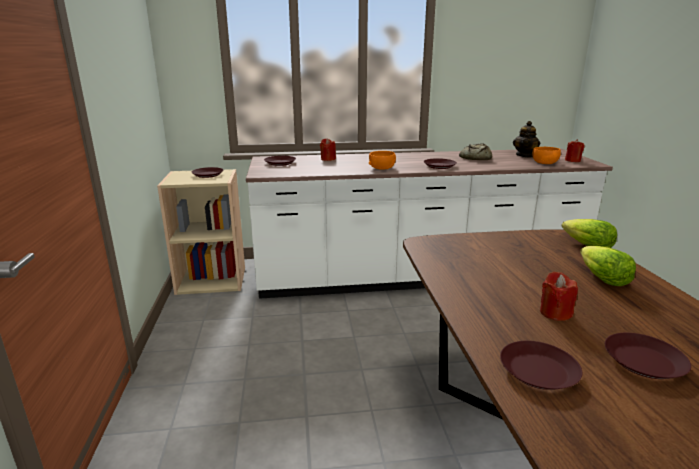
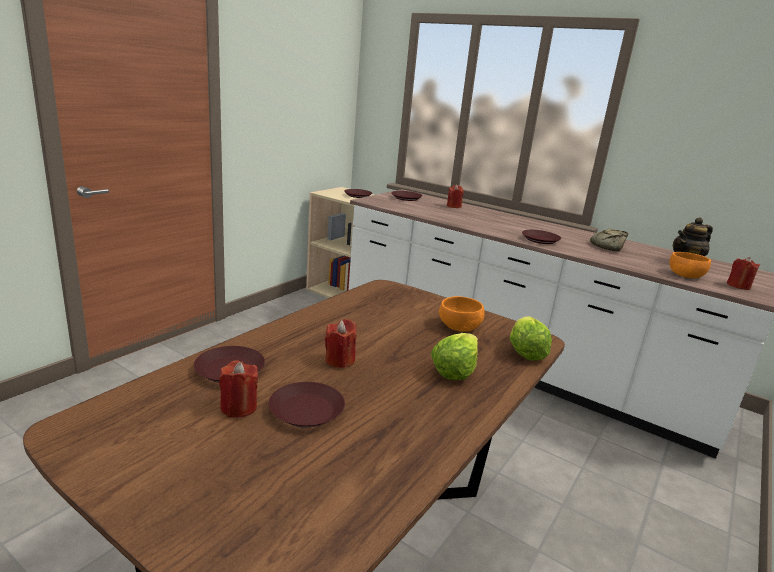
camera: 40 degrees right, 0 degrees up
(382, 168) = (478, 224): orange bowl -> orange bowl (459, 326)
(622, 393) = (238, 407): none -> red candle

